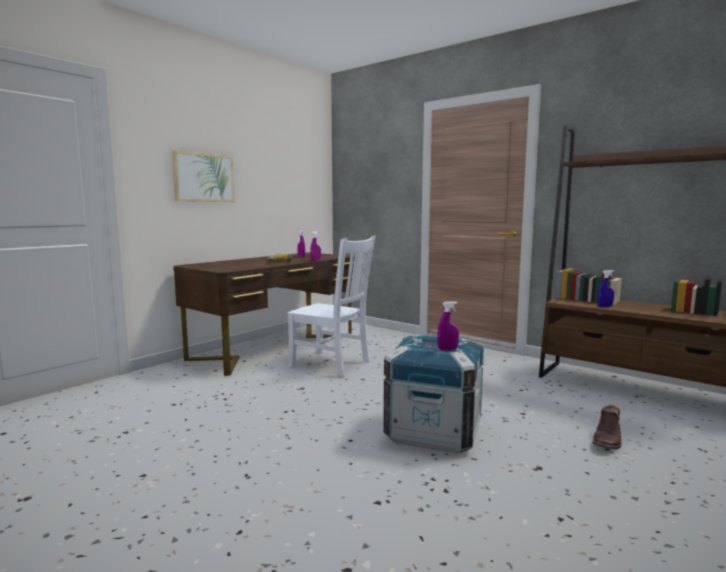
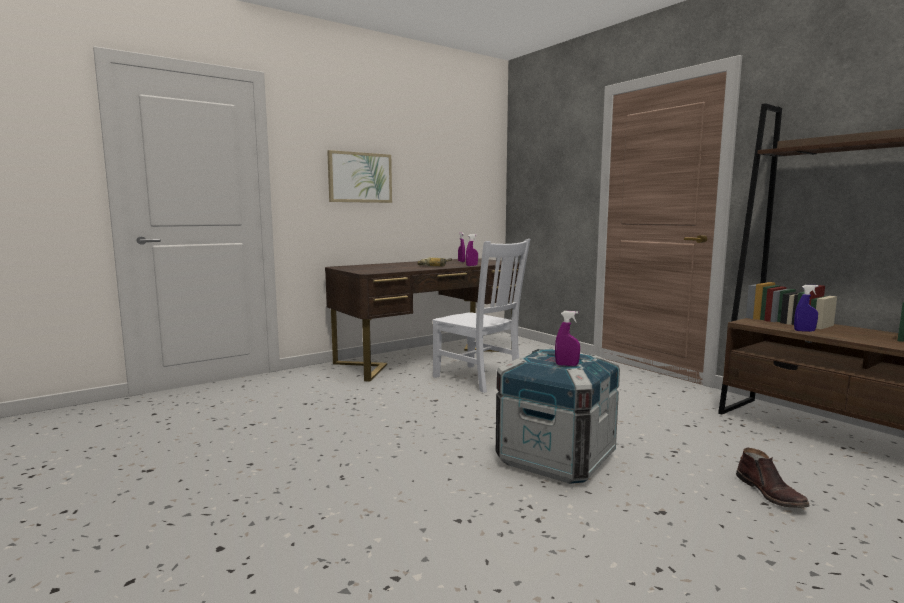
camera: 15 degrees right, 0 degrees up
(607, 440) = (771, 493): brown boot -> brown boot turned 60 degrees counterclockwise

